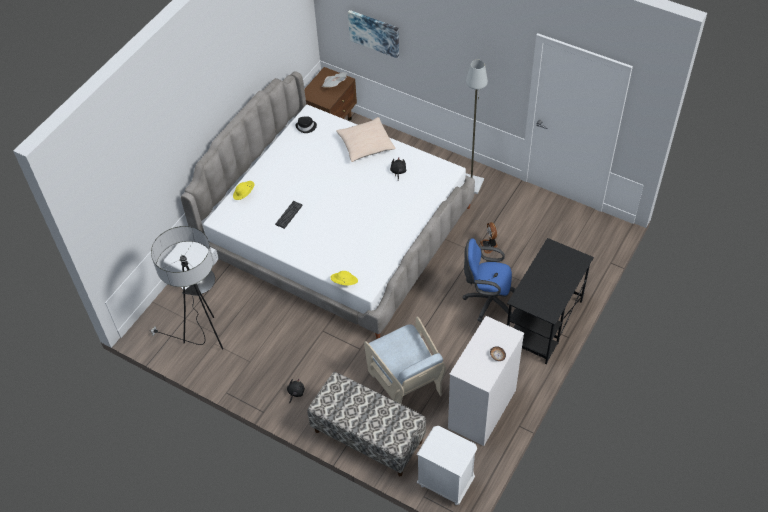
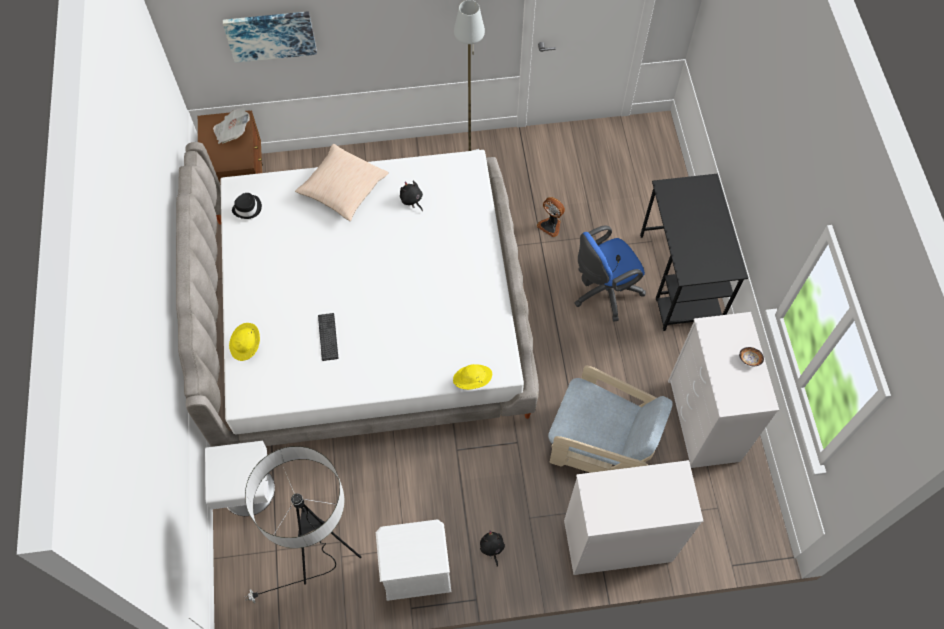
camera: 40 degrees left, 10 degrees up
(368, 437) = (616, 541): bench -> white dresser
(446, 483) = (740, 532): white nightstand -> white nightstand (416, 574)

